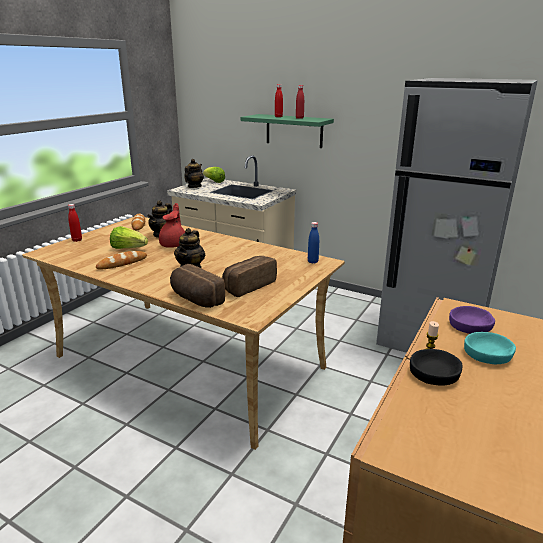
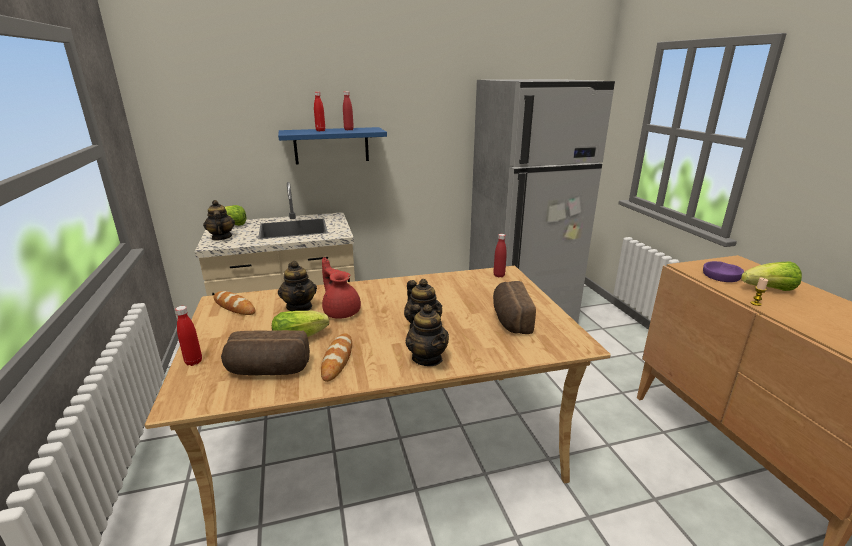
camera: 45 degrees left, 0 degrees up
(157, 281) = (427, 358): none -> teapot
(195, 299) = (505, 355): bread -> bread (268, 370)
(294, 131) = (331, 145): green shelf -> blue shelf
(312, 261) = (499, 275): blue bottle -> red bottle
(434, 373) = (791, 315): black bowl -> none
(487, 354) = (769, 289): turquoise bowl -> lettuce

